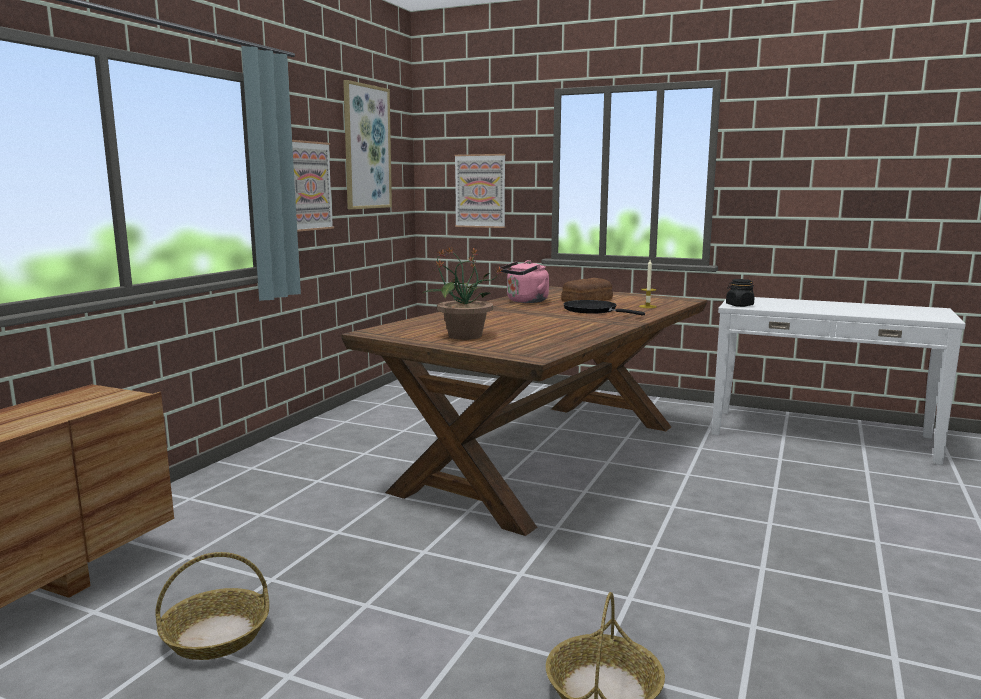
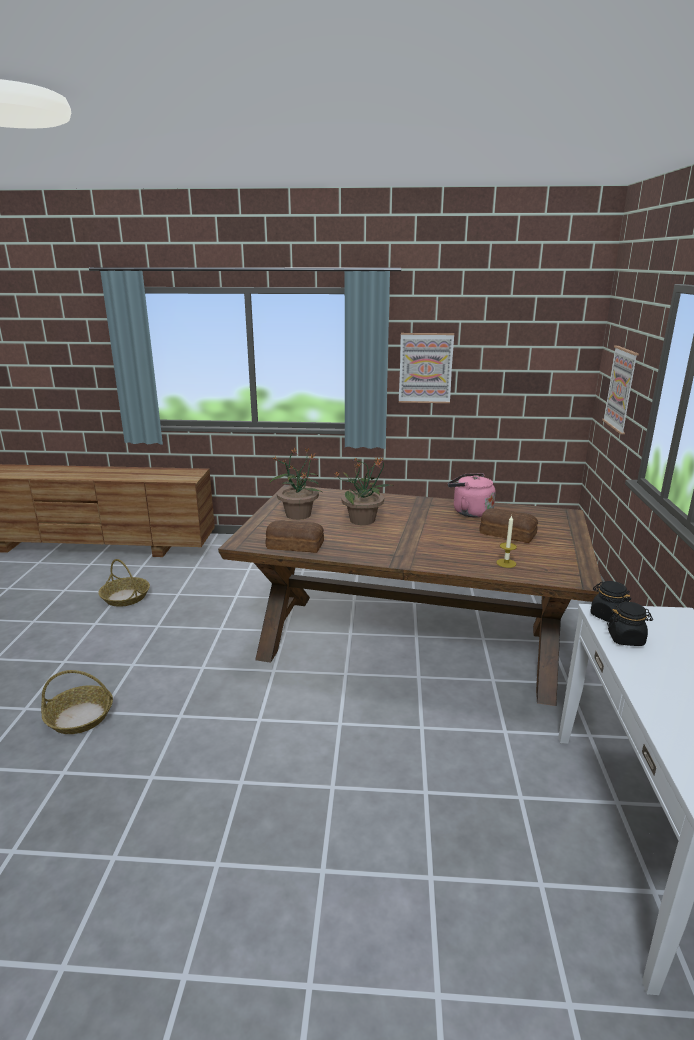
camera: 70 degrees right, 10 degrees up
(366, 147) = (514, 334): picture -> none
(510, 322) = (363, 520): none -> potted plant
(559, 342) = (294, 545): none -> bread
(593, 311) = (450, 542): black frying pan -> none
(772, 307) = (626, 639): none -> black jar

